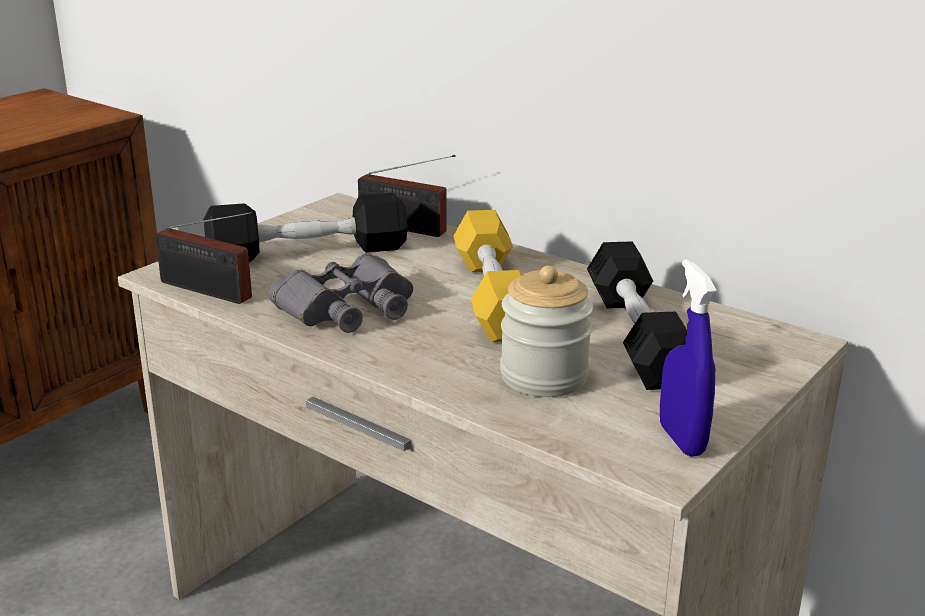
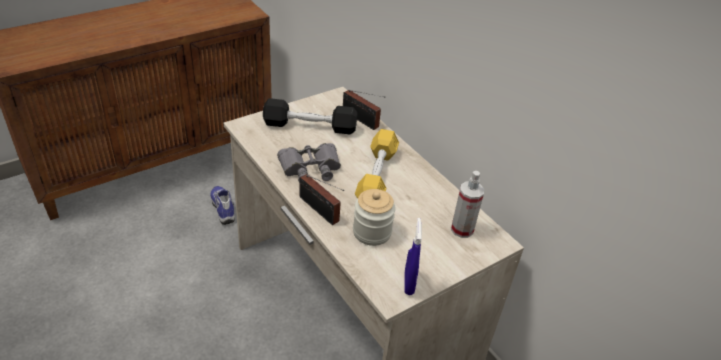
camera: 15 degrees right, 15 degrees up
(112, 532) = (224, 208): none -> shoe
(209, 292) = (257, 142): radio -> radio (320, 211)
(636, 336) = (426, 219): black dumbbell -> none
(715, 338) = (462, 229): none -> spray bottle

